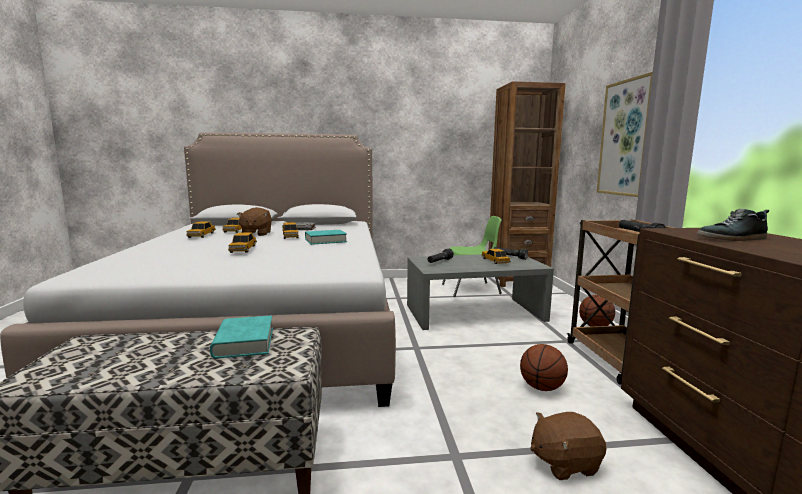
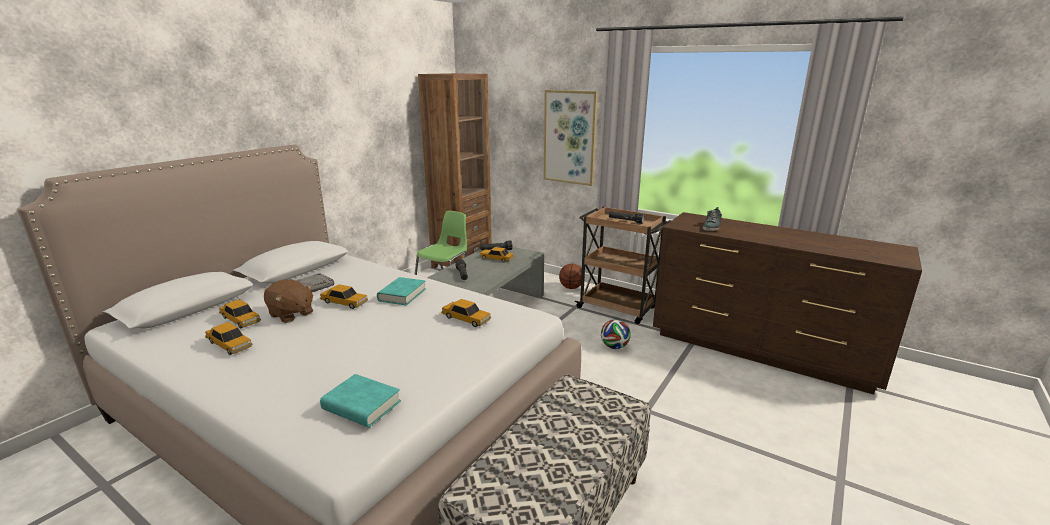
camera: 50 degrees left, 10 degrees up
(243, 249) = (370, 339): toy car -> toy car (466, 319)
(244, 342) = (564, 410): turquoise book -> turquoise book (361, 406)
(542, 388) = (614, 347): basketball -> football
(564, 463) = (681, 381): brown plush toy -> none

